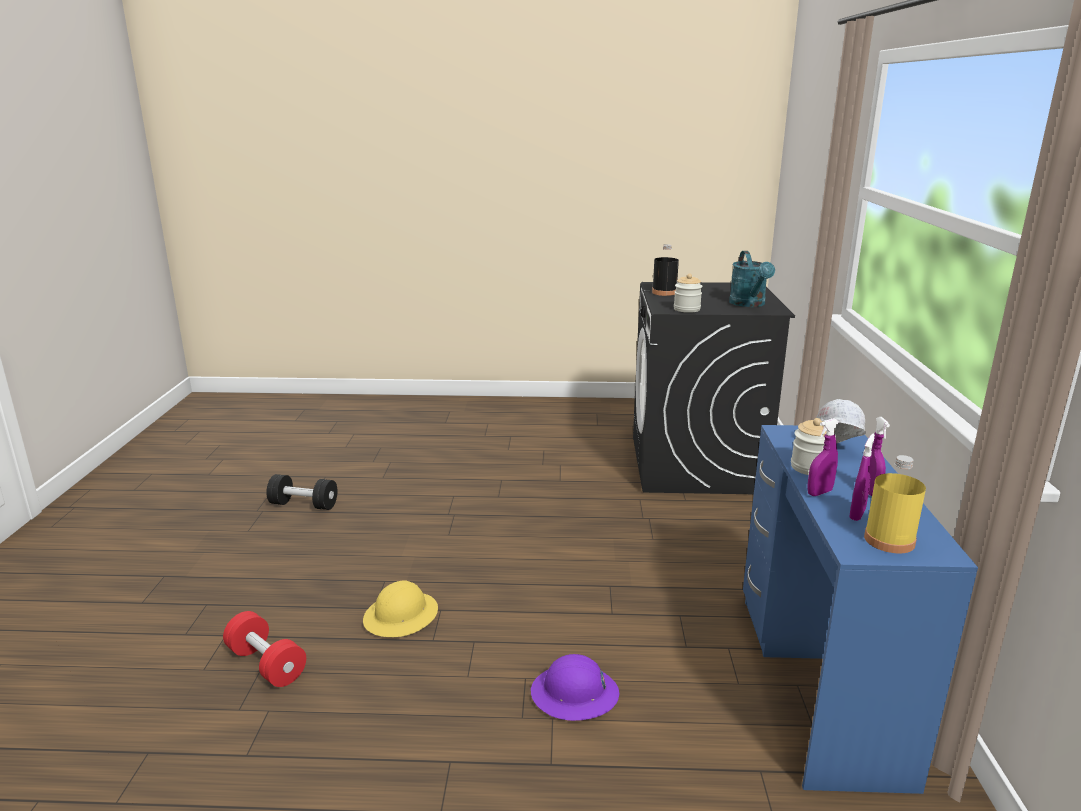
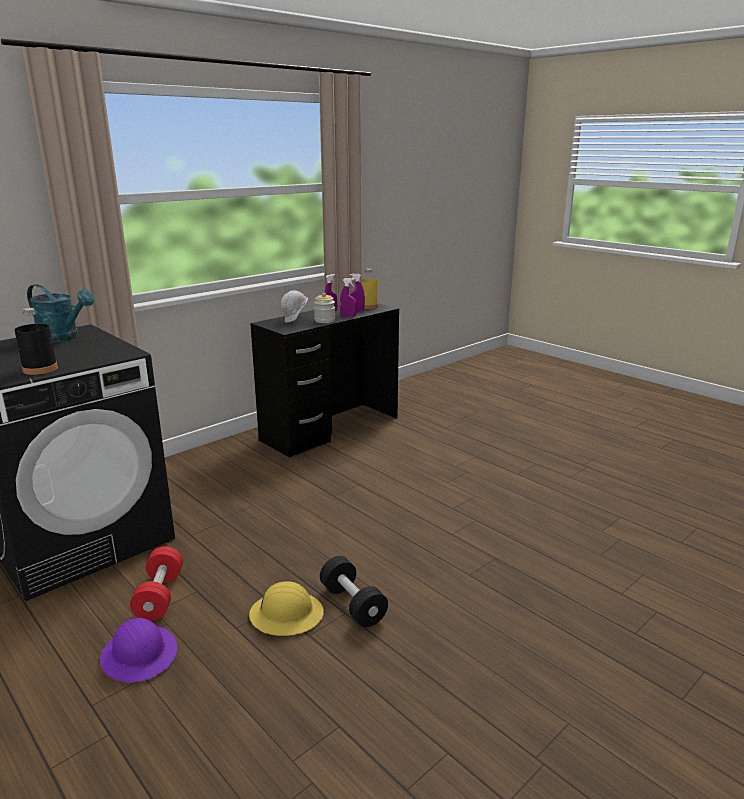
camera: 135 degrees left, 0 degrees up
(266, 664) = (594, 556): red dumbbell -> red dumbbell (160, 596)
(303, 505) = (476, 733): black dumbbell -> black dumbbell (353, 604)
(401, 616) = (481, 542): yellow hard hat -> yellow hard hat (286, 614)
(574, 694) = (433, 467): purple hard hat -> purple hard hat (140, 654)
(686, 309) = (115, 348): jar -> none
(749, 304) = (64, 338): turquoise watering can -> turquoise watering can turned 75 degrees clockwise
(819, 683) = (330, 428): blue desk -> black desk

